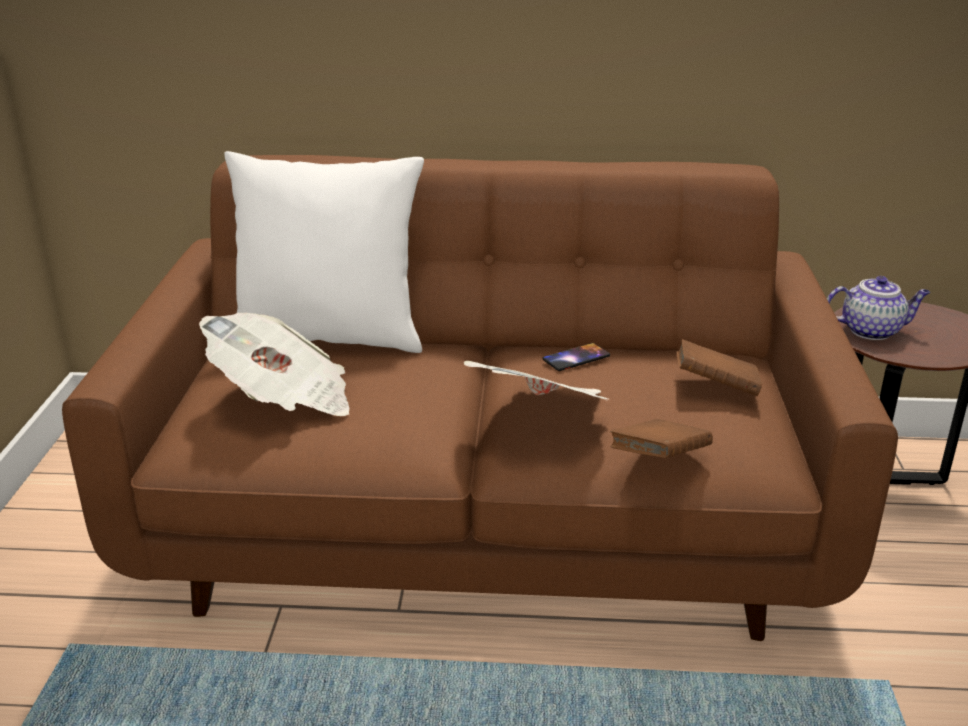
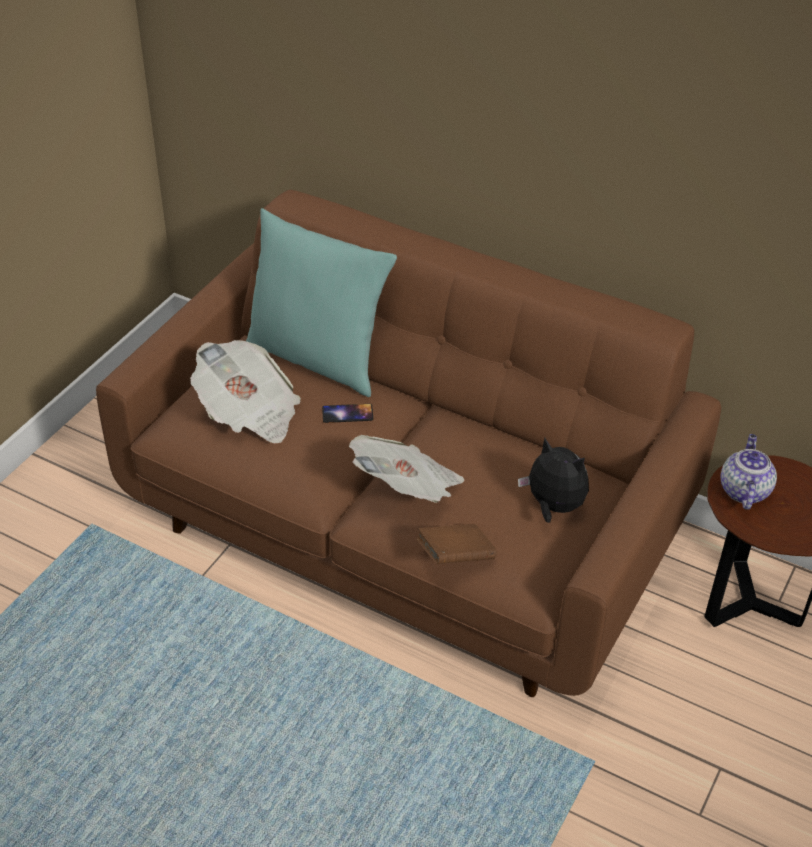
camera: 25 degrees right, 15 degrees up
(330, 337) = (318, 359): white pillow -> turquoise pillow
(576, 357) = (475, 441): phone -> phone (347, 413)
(715, 387) = (553, 506): brown book -> plush toy
(872, 330) = (743, 490): teapot -> teapot turned 105 degrees counterclockwise

